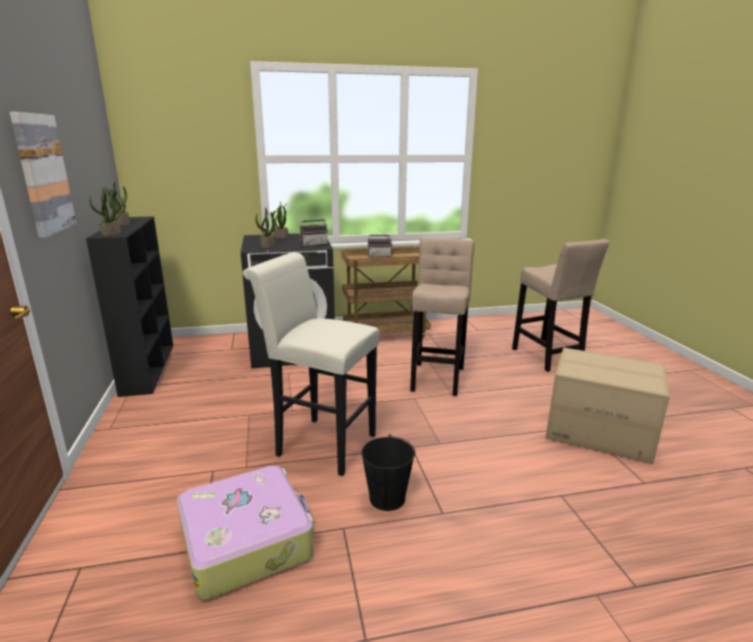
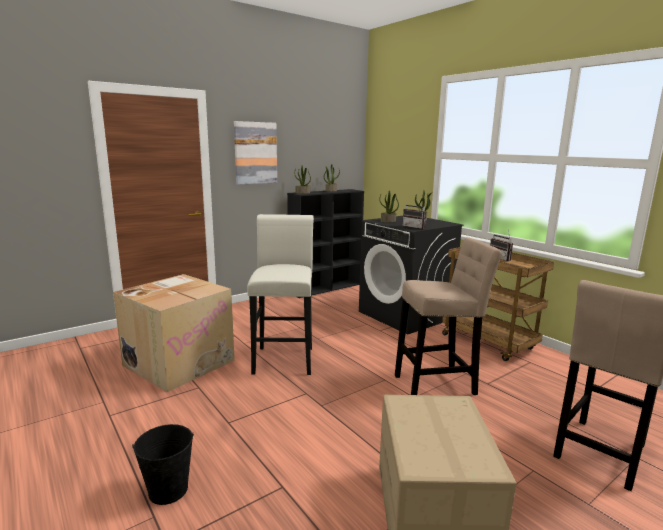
camera: 65 degrees right, 5 degrees down
(247, 540) = (179, 362): suitcase -> cardboard box
(387, 498) = (235, 396): black bucket -> black bucket (168, 490)

